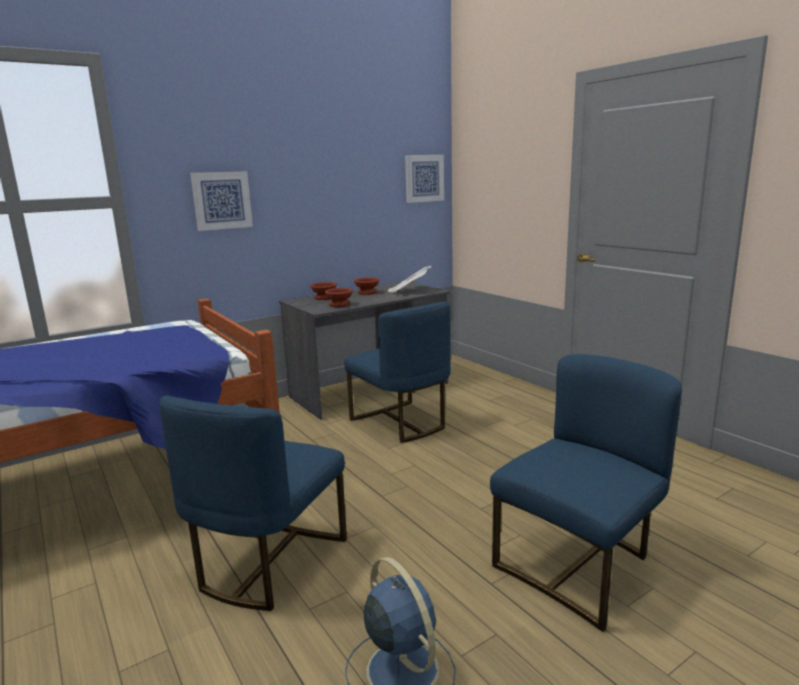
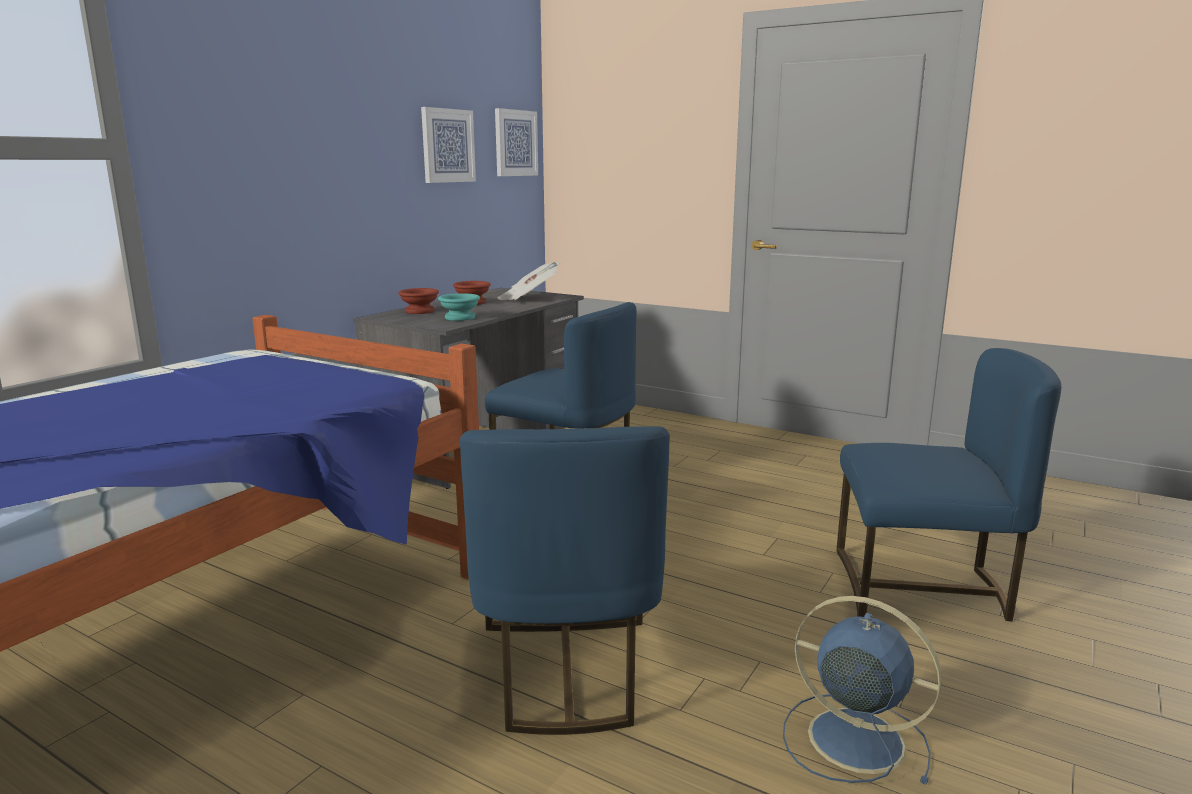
camera: 25 degrees left, 0 degrees up
(222, 200) = (272, 157): picture -> picture (447, 146)
(340, 305) = (461, 318): brown bowl -> turquoise bowl
(579, 566) = (921, 590): blue chair -> blue chair turned 75 degrees clockwise

